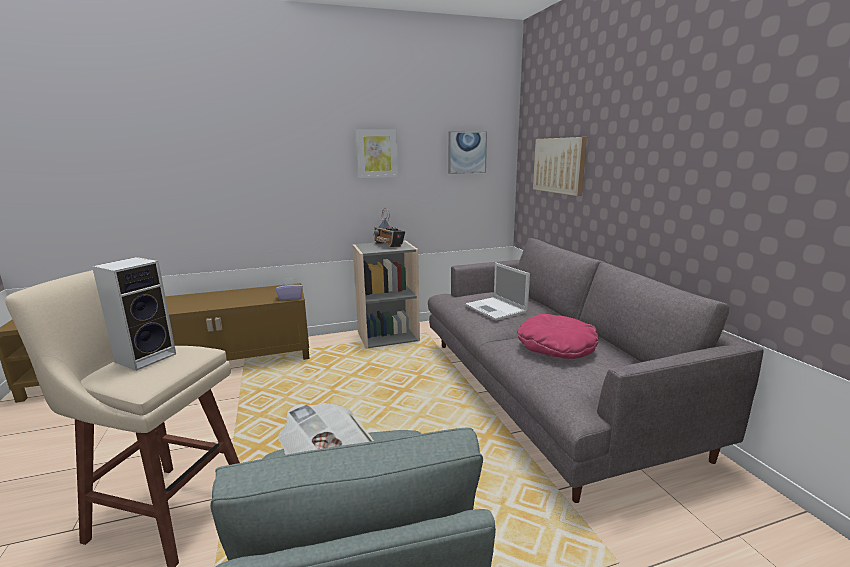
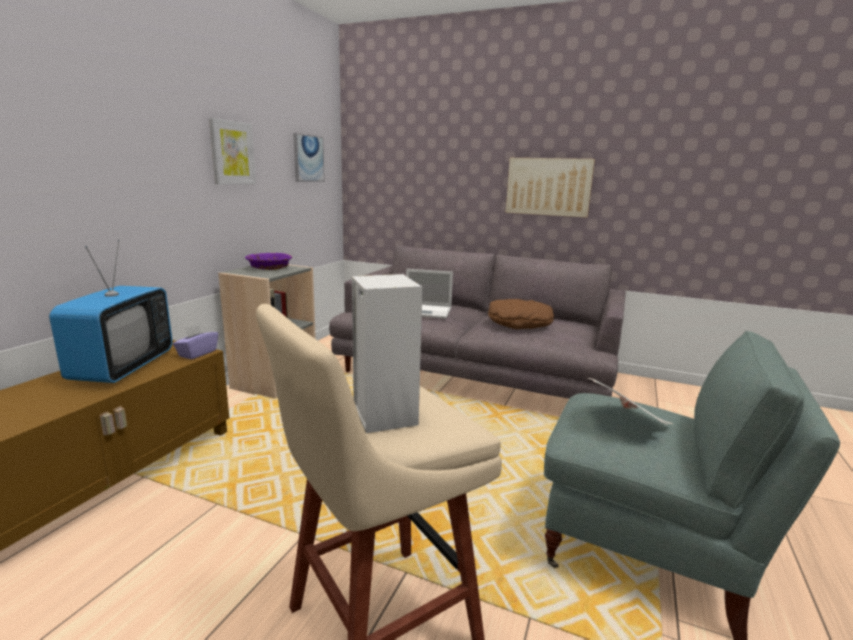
camera: 50 degrees left, 0 degrees up
(249, 296) = (123, 368): none -> television
(389, 245) = (270, 268): radio -> purple bowl
(557, 347) = (519, 323): pink pillow -> brown pillow
(559, 165) = (412, 175): picture -> picture (548, 187)

